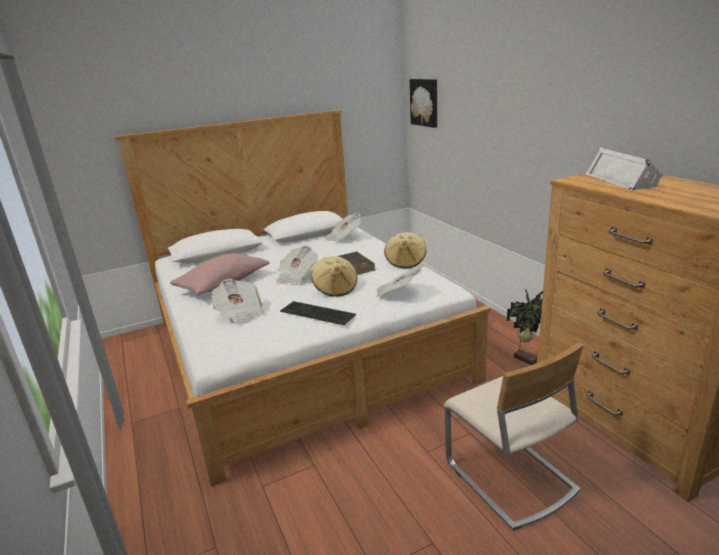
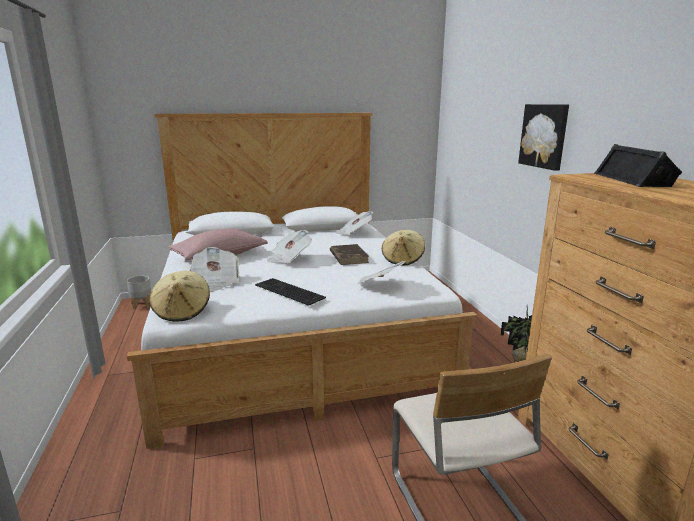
camera: 10 degrees right, 5 degrees down
(128, 342) = (142, 305): none -> grey planter
(335, 289) = (320, 274): beige hat -> beige hat (182, 312)
(425, 102) = (456, 112): picture -> picture (544, 136)
(622, 180) = (634, 179): white speaker -> black speaker

